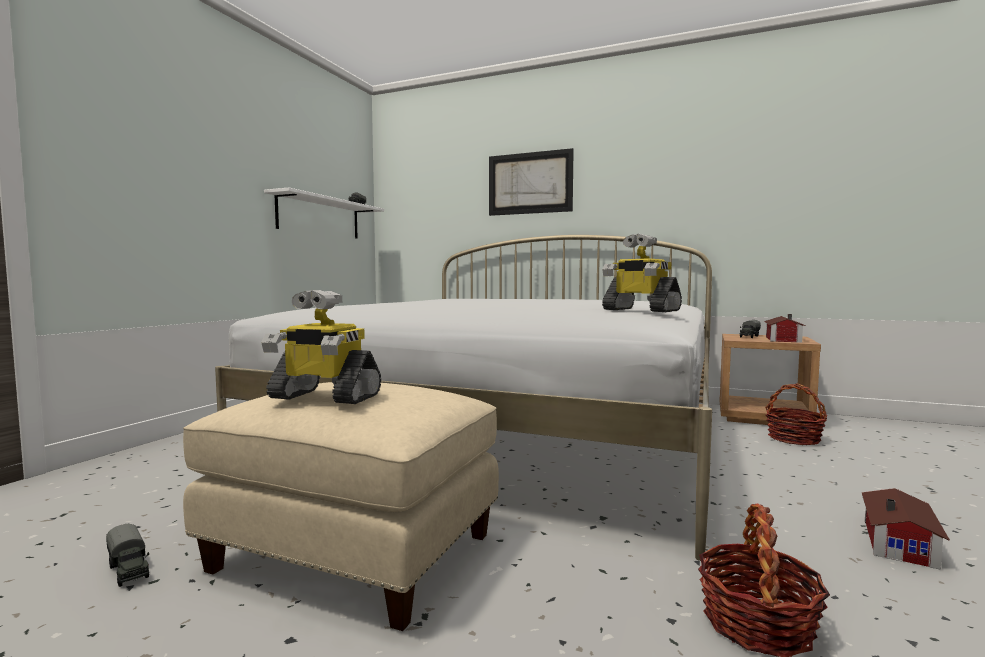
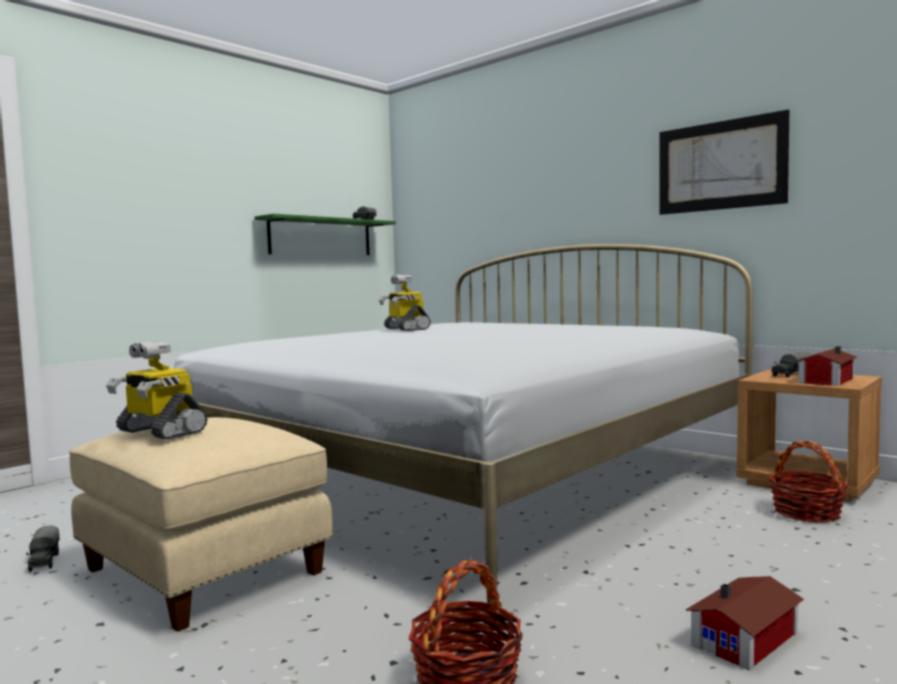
camera: 20 degrees right, 0 degrees up
(319, 217) = (321, 237): white shelf -> green shelf
(530, 183) = (544, 183): picture -> picture (720, 165)
(640, 310) = (521, 351): toy robot -> toy robot (405, 329)

